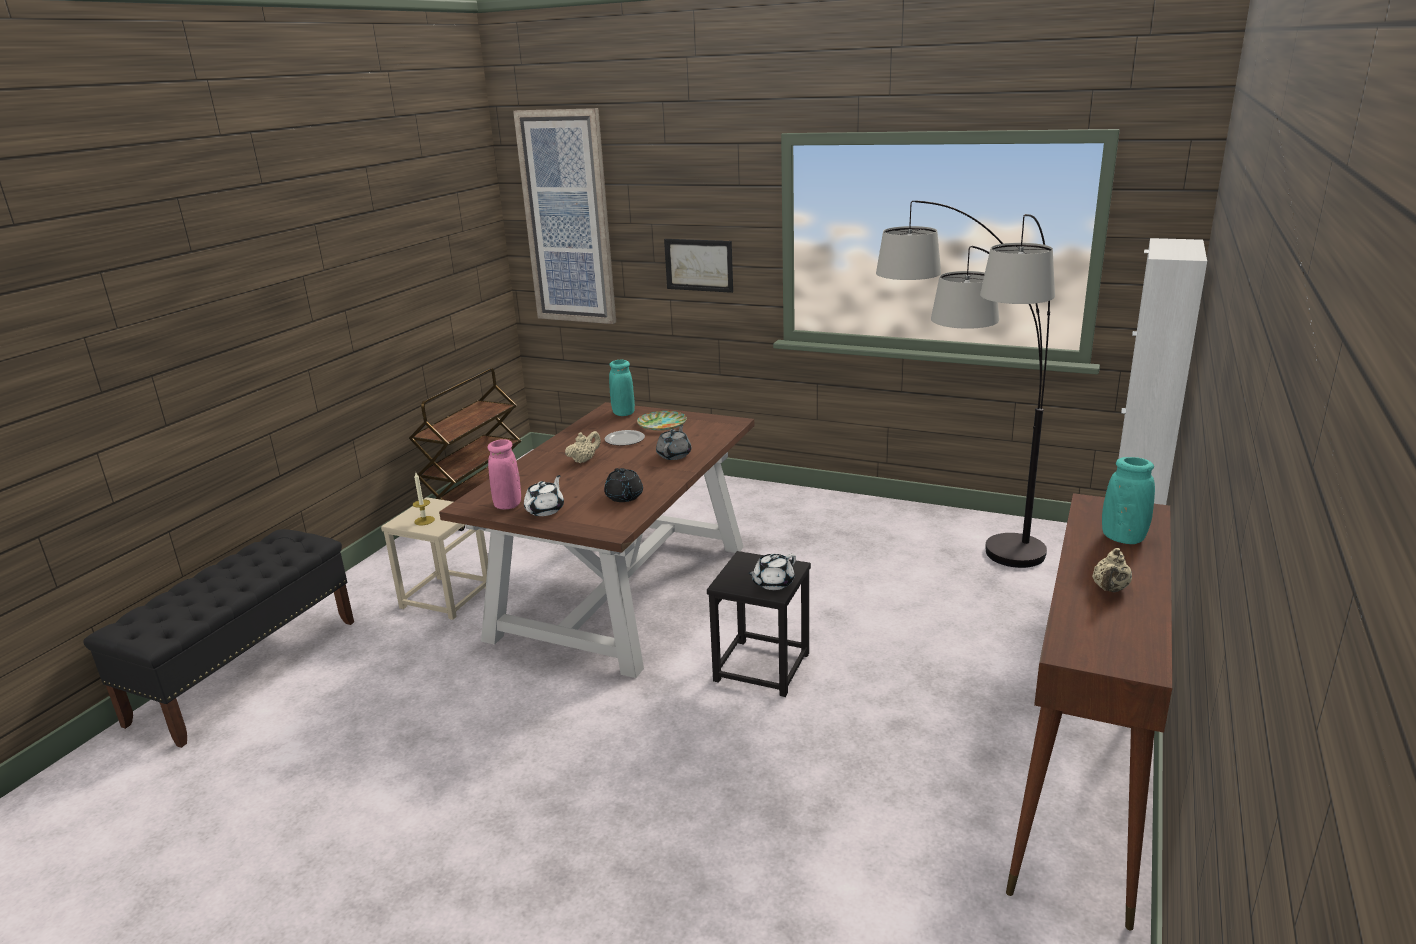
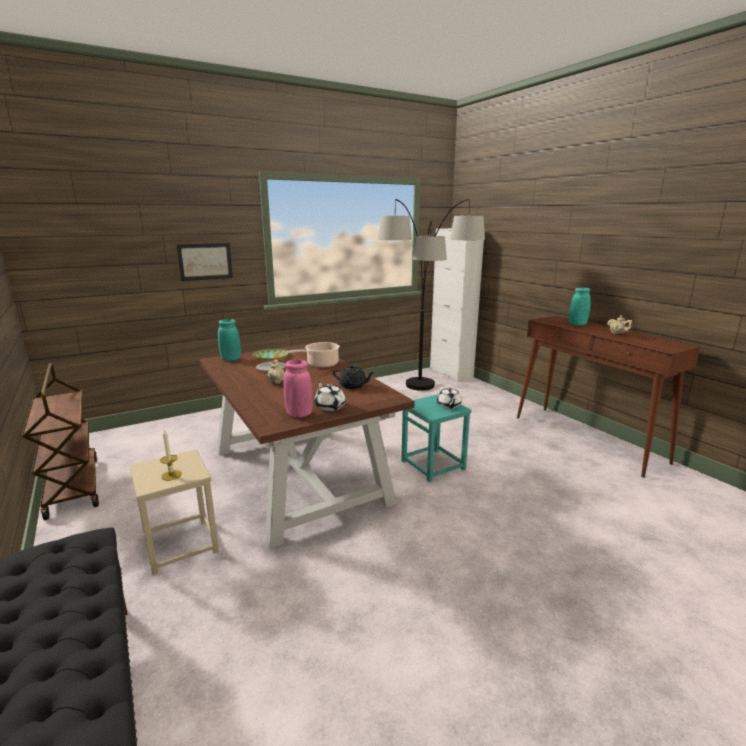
camera: 55 degrees left, 5 degrees down
(568, 219) = (80, 233): picture -> none
(674, 455) = (320, 364): grey teapot -> cooking pot
(762, 667) = (433, 465): black stool -> turquoise stool

